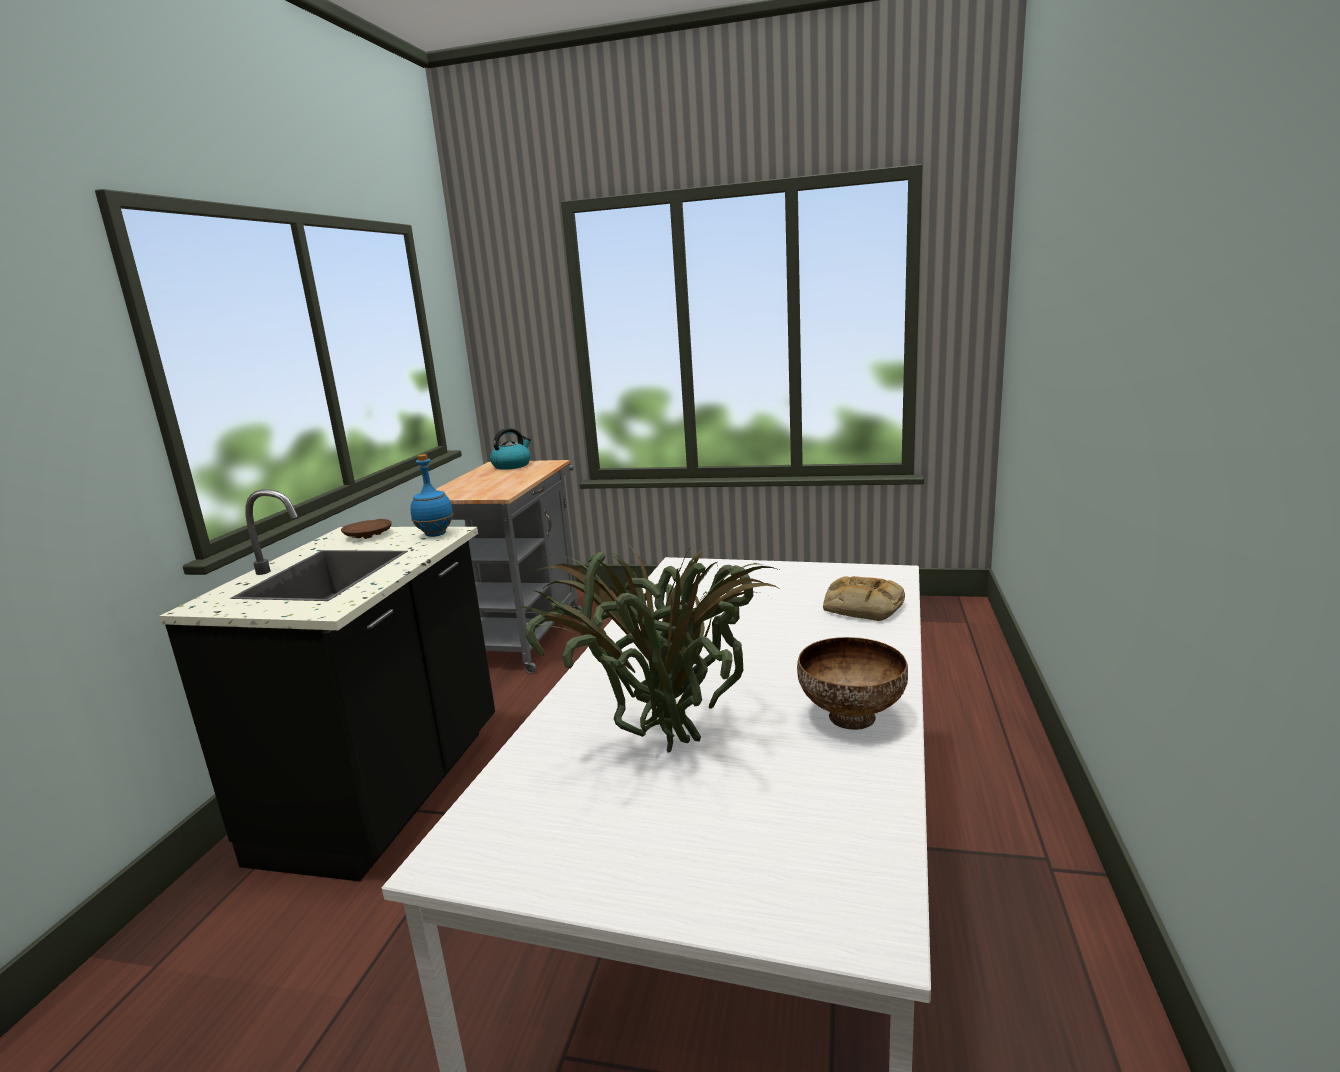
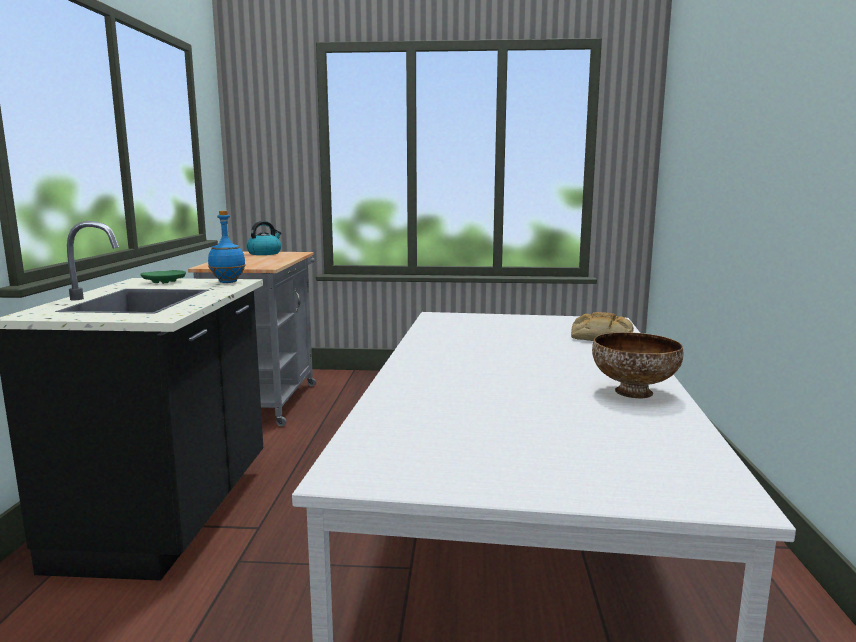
camera: 10 degrees left, 5 degrees down
(368, 535) = (164, 282): brown plate -> green plate
(663, 744) = (490, 408): potted plant -> none

